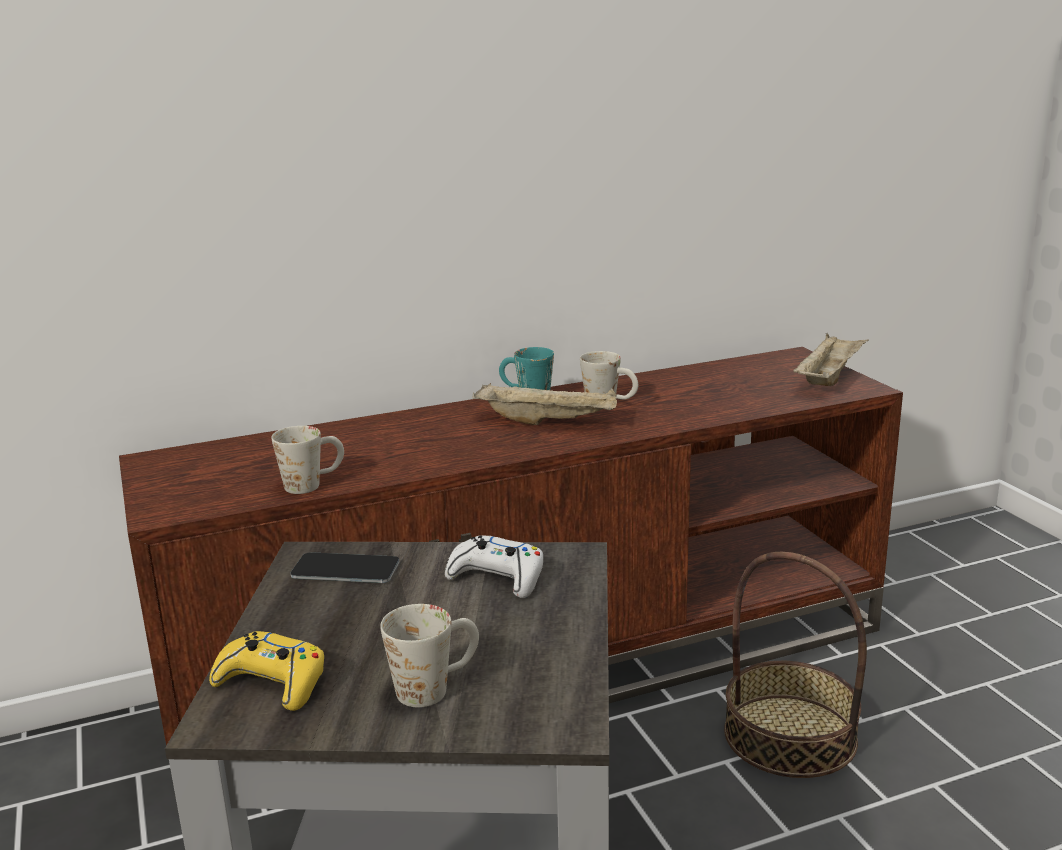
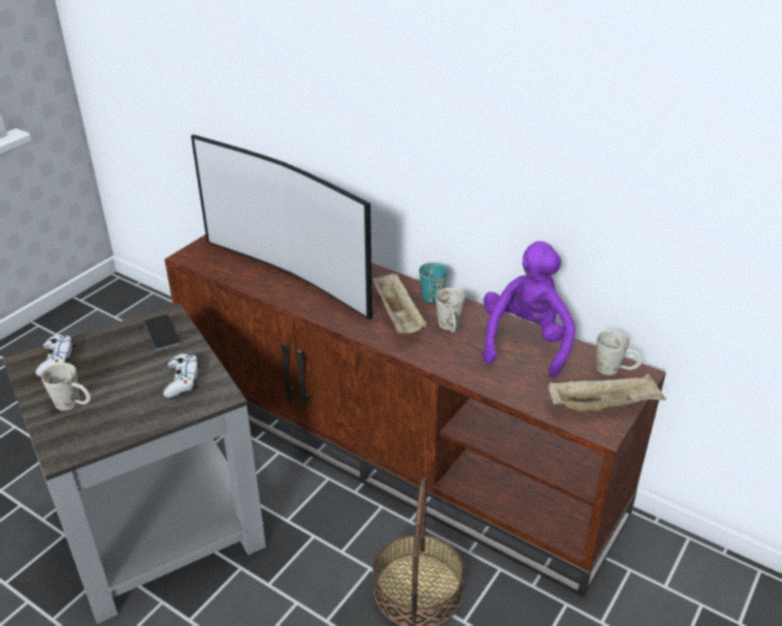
camera: 55 degrees right, 15 degrees up
(272, 682) = (56, 360): yellow game controller -> white game controller
(313, 484) = (250, 280): white mug -> white mug (615, 370)
(346, 456) = (290, 274): none -> television
(684, 380) = (525, 342): none -> purple plush toy

